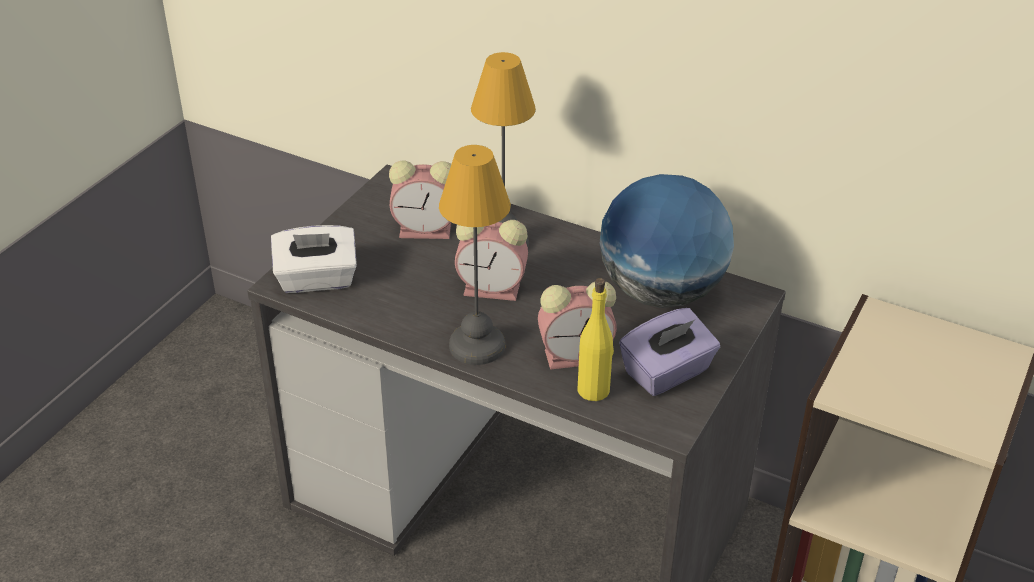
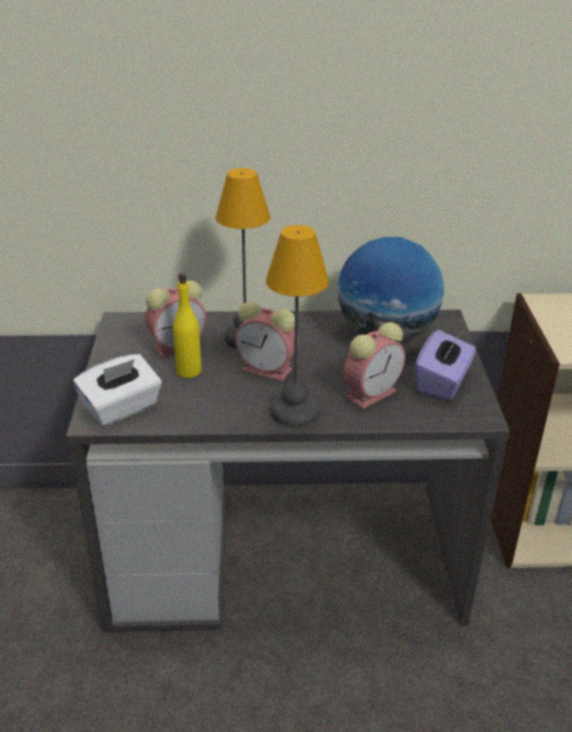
camera: 30 degrees left, 5 degrees down
(494, 289) = (269, 370): alarm clock -> alarm clock turned 45 degrees clockwise
(594, 390) = (407, 411): yellow bottle -> yellow bottle (189, 370)

